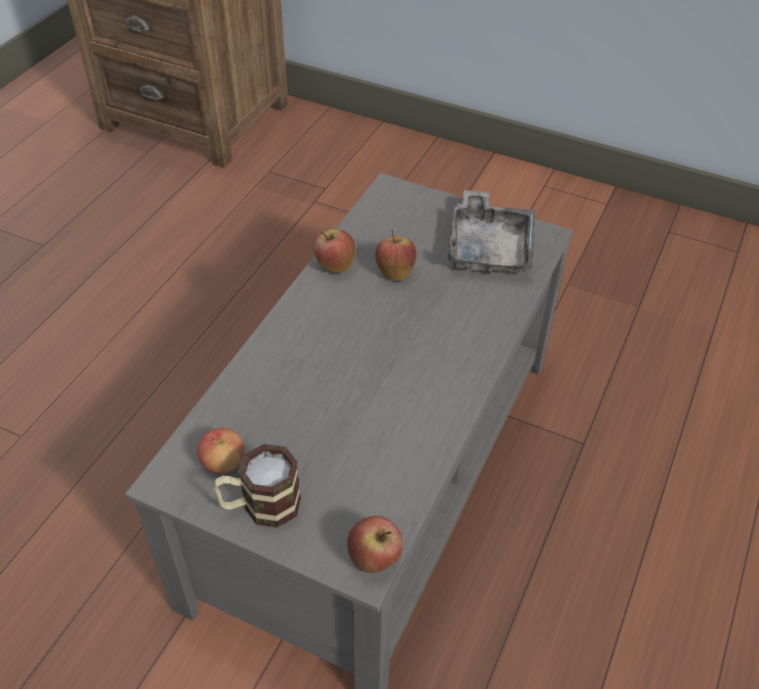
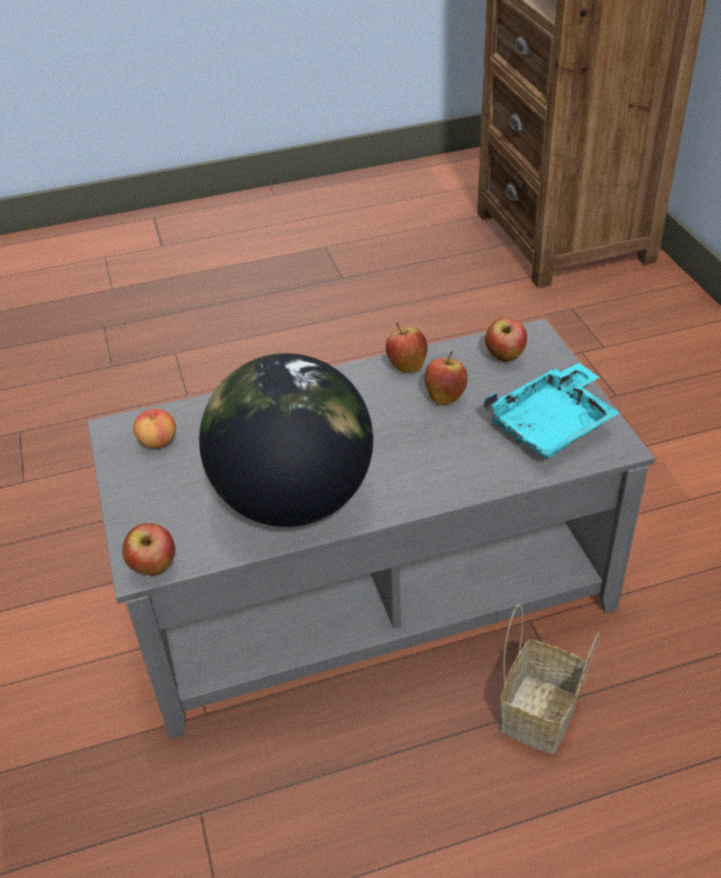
camera: 50 degrees right, 5 degrees down
(260, 506) = (140, 483): mug -> none
(394, 218) = (504, 357): none -> apple
(401, 424) = (294, 500): none -> globe
(489, 247) = (552, 425): grey tray -> turquoise tray
(581, 470) = (540, 716): none -> basket

